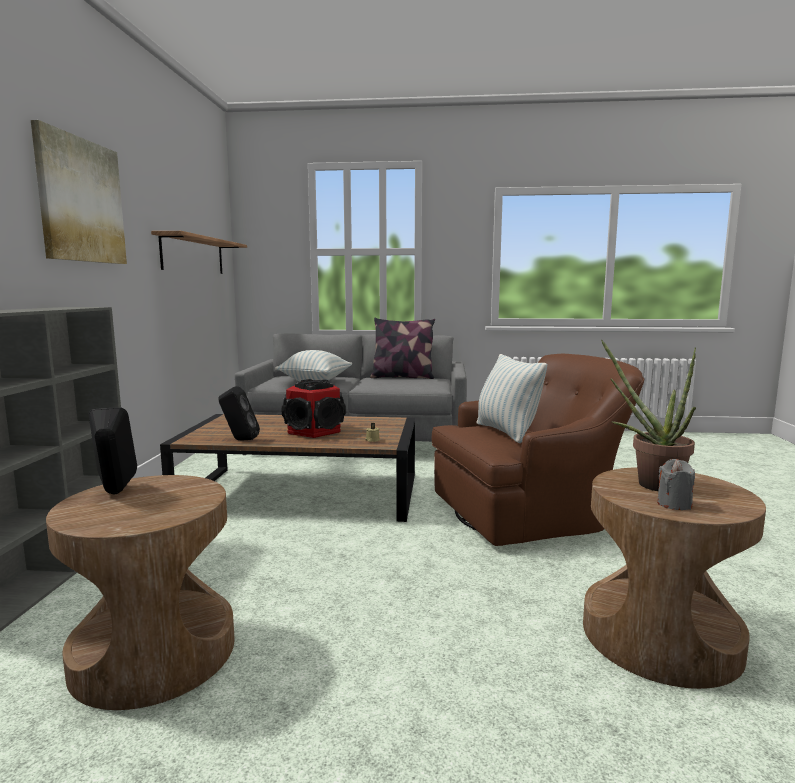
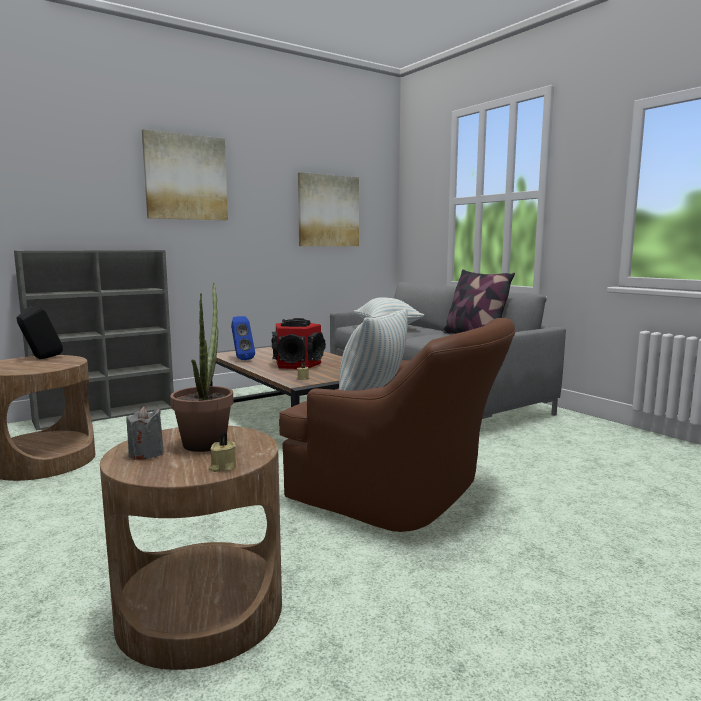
camera: 50 degrees right, 0 degrees up
(193, 255) = (328, 211): shelf -> picture
(239, 440) = (241, 359): black speaker -> blue speaker
(726, 490) = (222, 467): none -> beige candle

